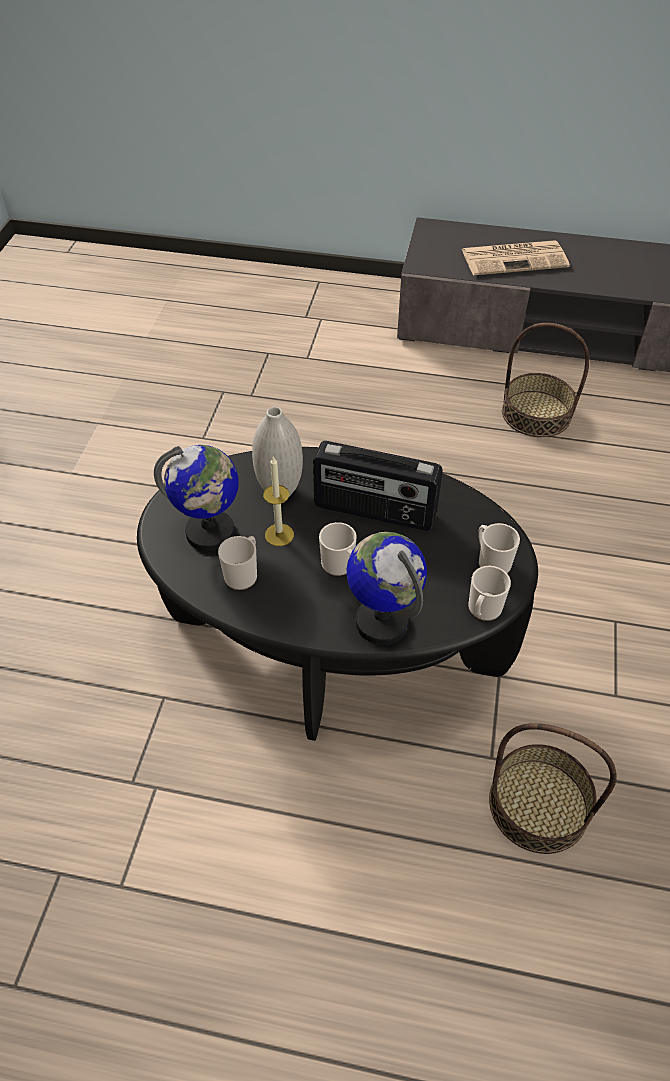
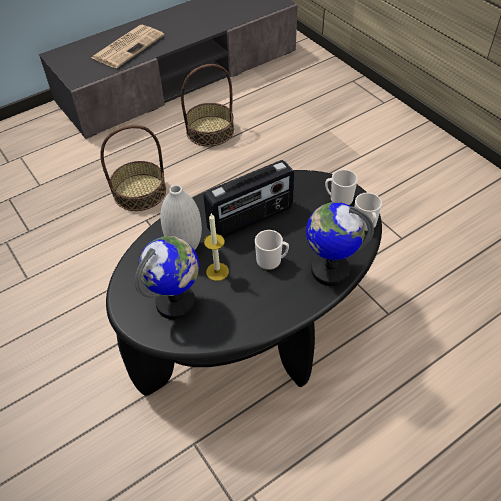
camera: 45 degrees left, 0 degrees up
(243, 574) = (226, 309): mug -> none
(538, 804) = (431, 316): basket -> basket (140, 192)

